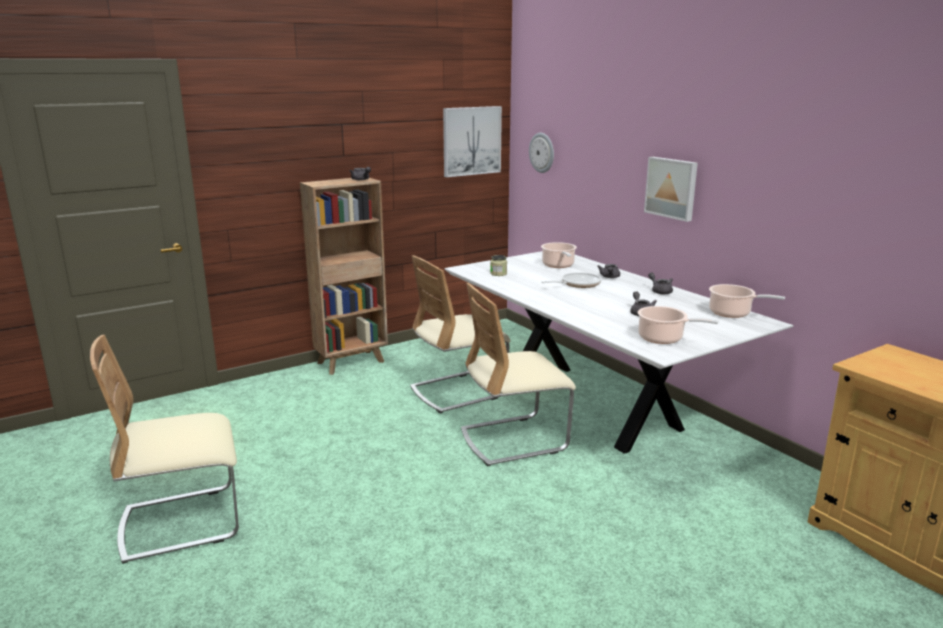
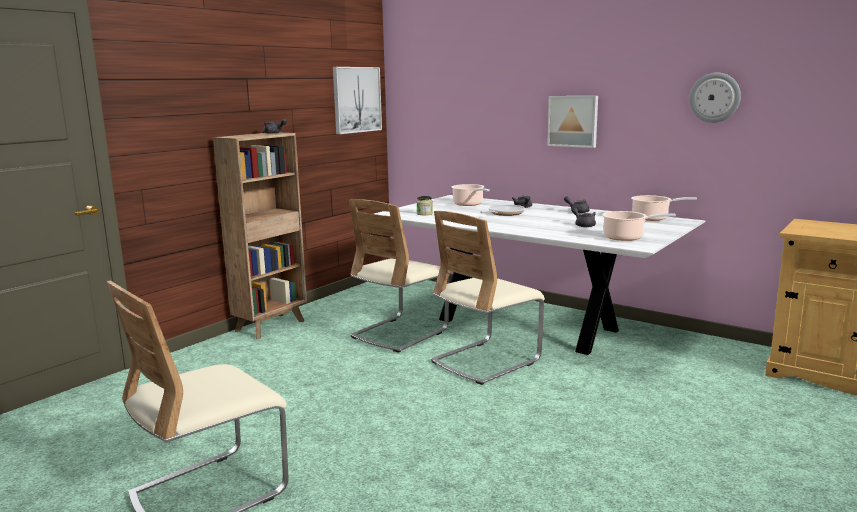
camera: 20 degrees left, 5 degrees down
(542, 152) = (426, 107): wall clock -> wall clock (715, 97)

